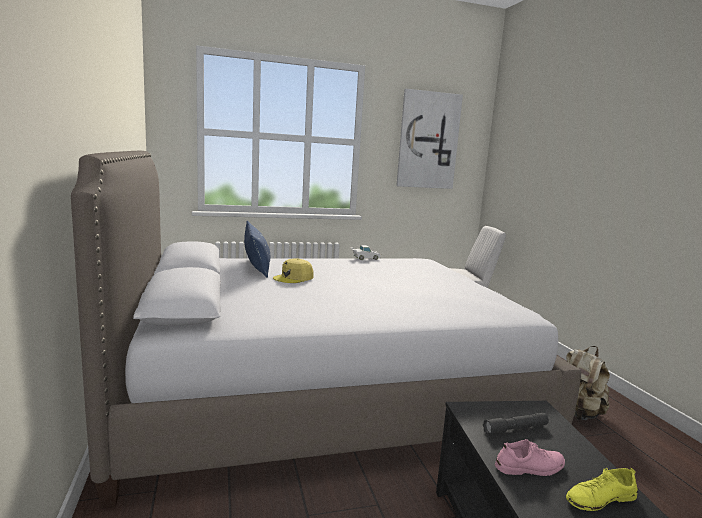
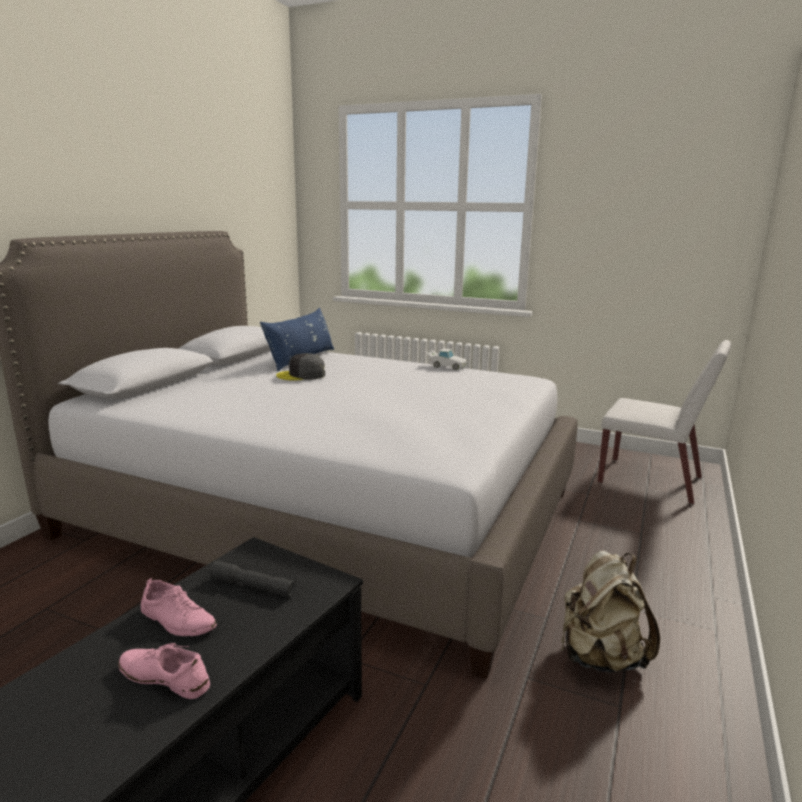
camera: 40 degrees right, 5 degrees up
(293, 278) = (301, 375): yellow cap -> grey cap
(428, 140) = (645, 197): picture -> none
(600, 498) = (164, 677): yellow shoe -> pink shoe

